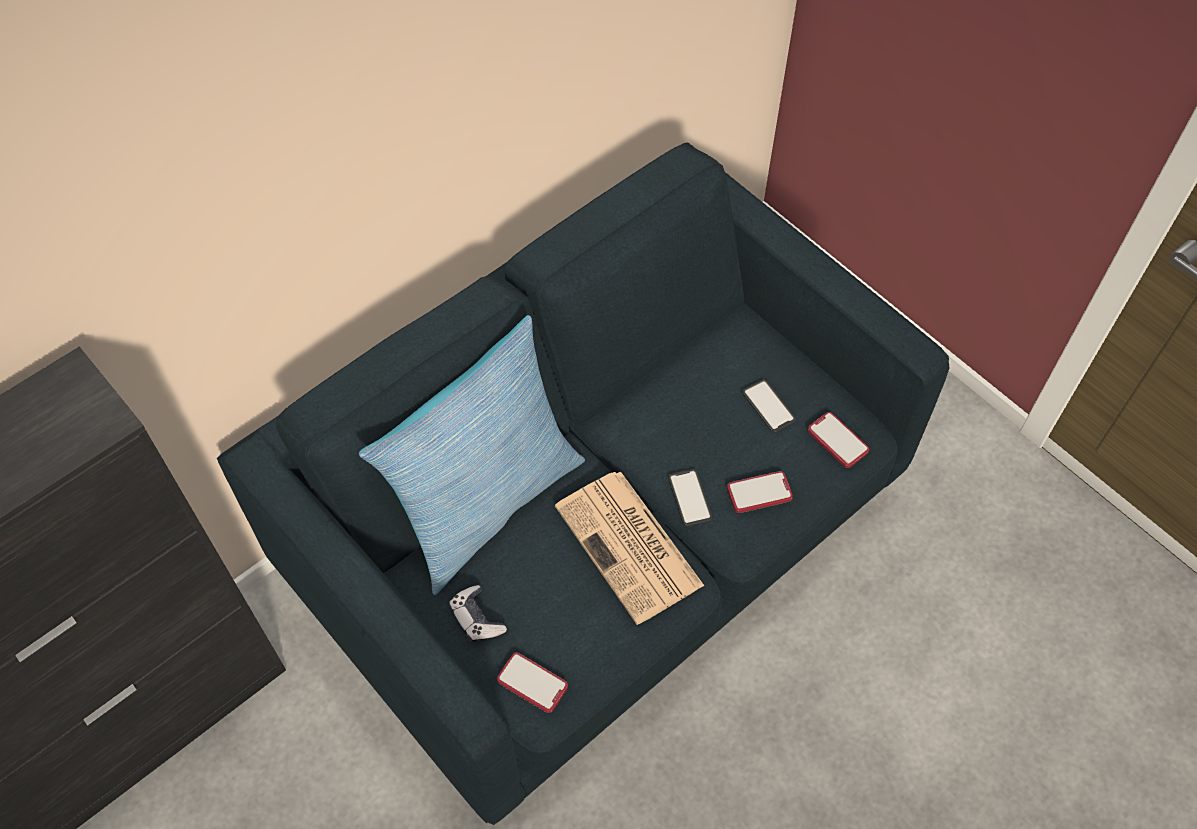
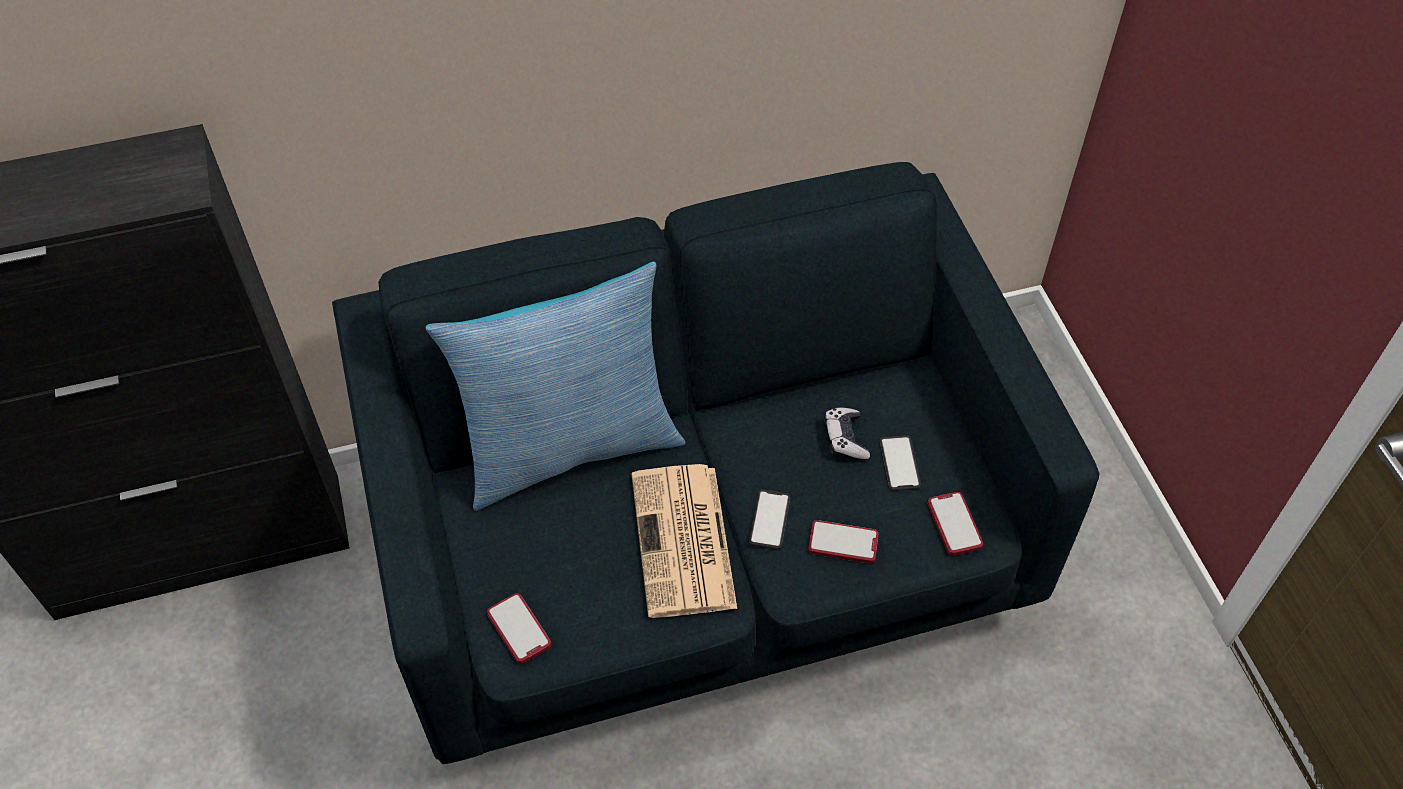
camera: 25 degrees right, 5 degrees down
(476, 618) = (501, 548): game controller -> game controller (845, 439)

